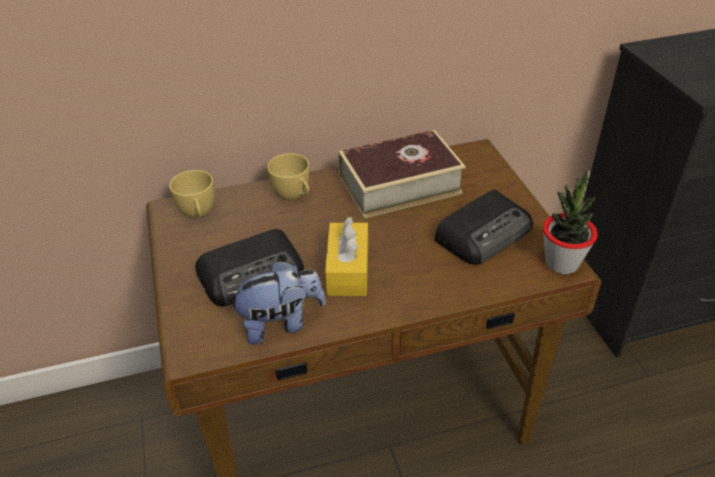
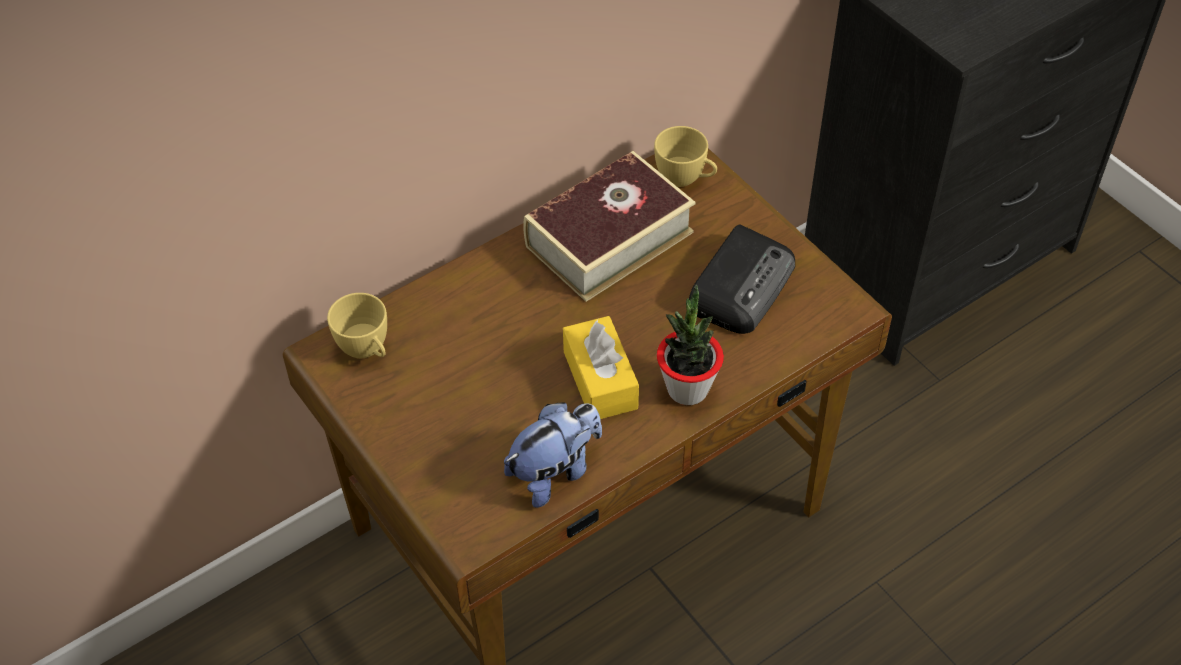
camera: 20 degrees left, 10 degrees up
(253, 273) = (487, 416): radio -> none
(294, 196) = (479, 289): yellow cup -> yellow cup (685, 179)
(562, 263) = (843, 304): potted plant -> potted plant (687, 389)

